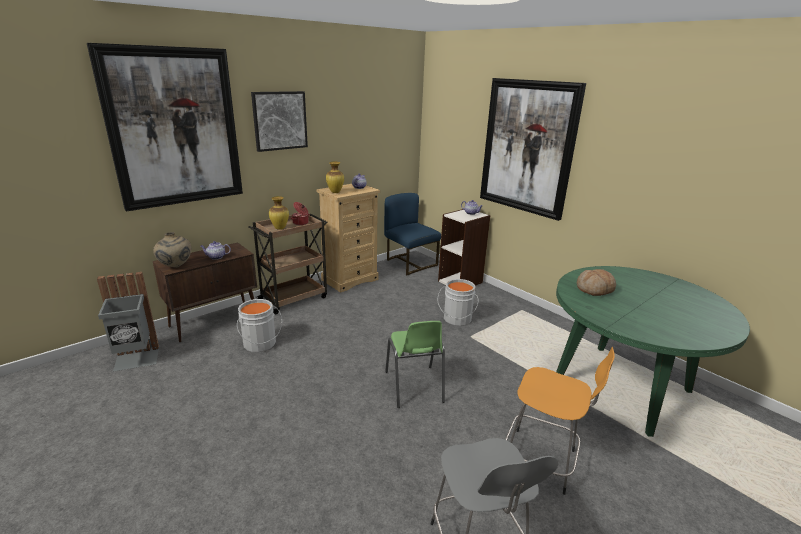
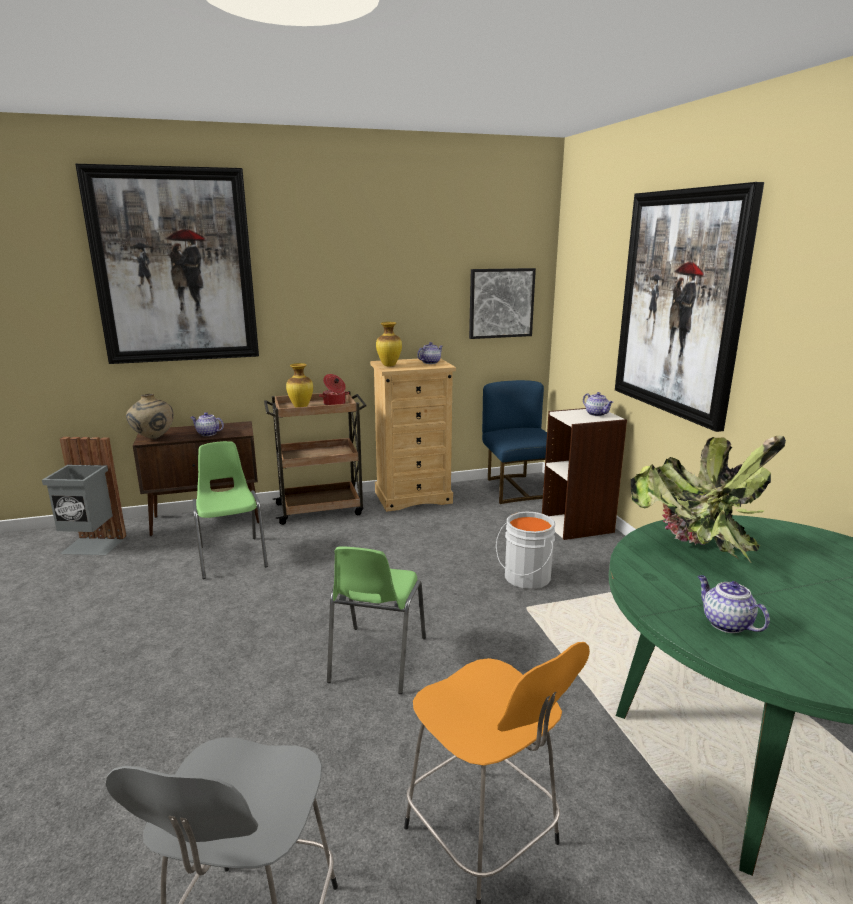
camera: 25 degrees right, 5 degrees down
(260, 344) = (232, 556): grey bucket -> green chair
(280, 120) = (318, 263): picture -> picture (501, 303)
(595, 289) = (697, 551): bread -> potted plant
(639, 323) = (725, 623): none -> teapot

